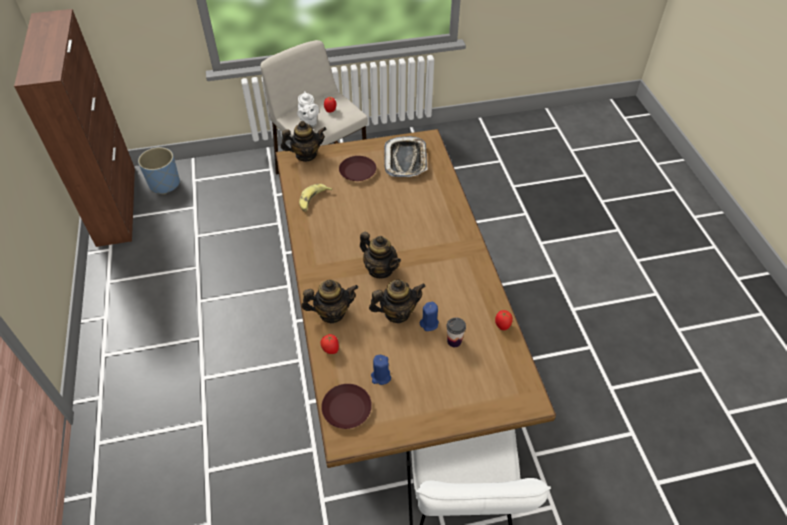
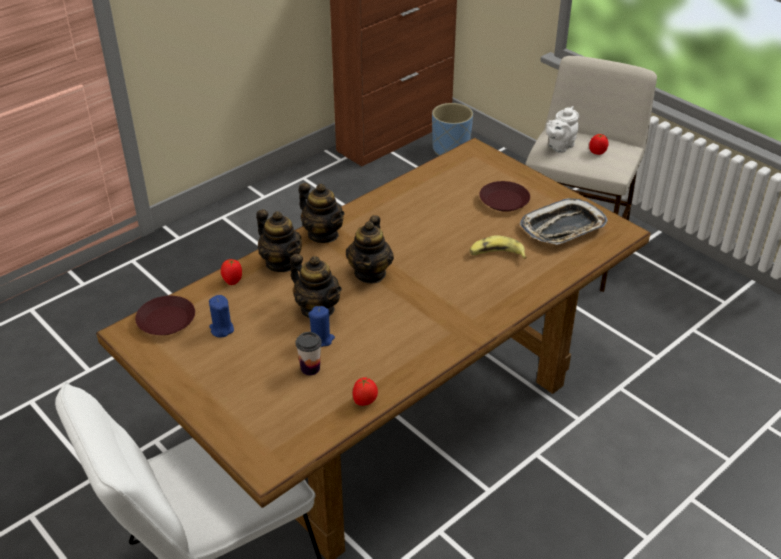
camera: 60 degrees right, 10 degrees down
(306, 155) = (490, 157): teapot -> teapot (323, 234)
(313, 200) = (428, 189): banana -> banana (496, 254)

